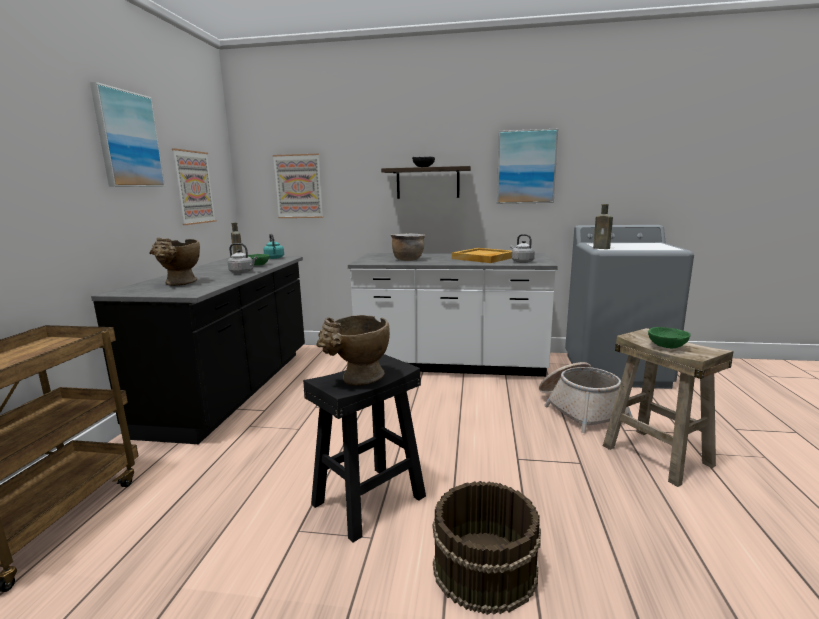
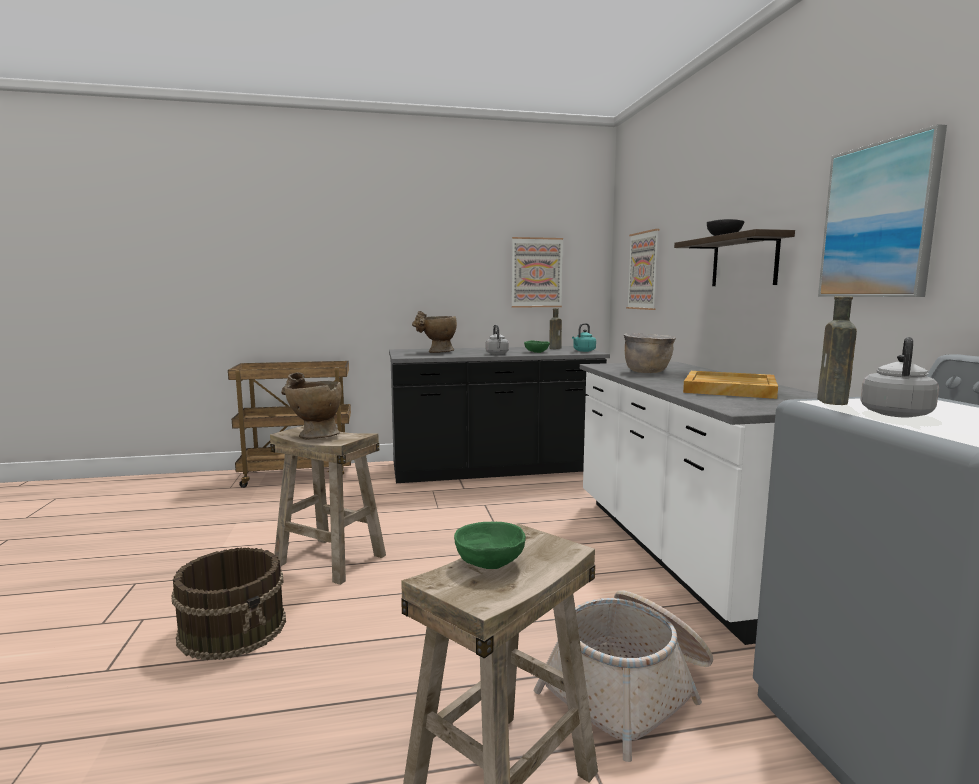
camera: 70 degrees right, 5 degrees down
(128, 139) = (459, 233): picture -> none
(369, 500) = (329, 560): black stool -> beige stool
(521, 262) = (728, 401): grey kettle -> grey kettle (896, 413)

